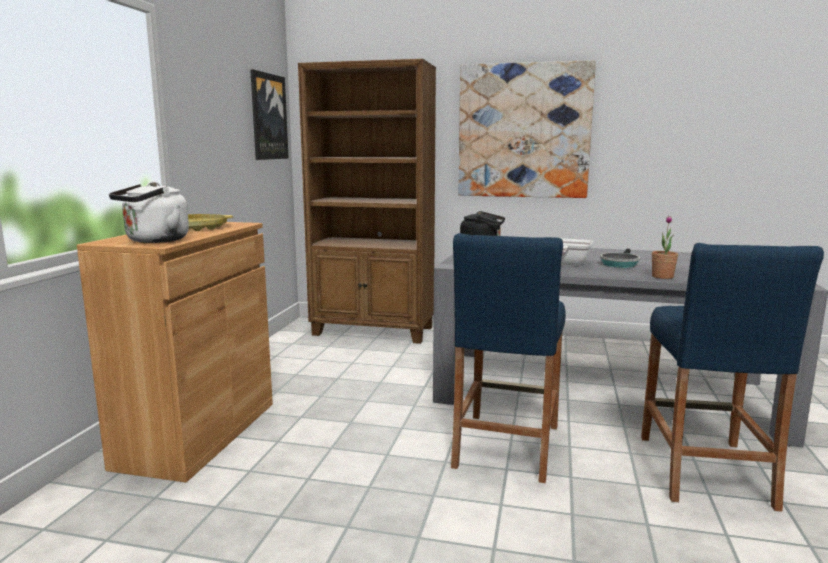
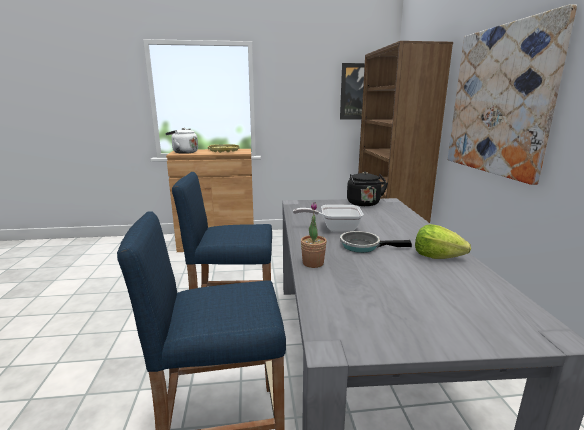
camera: 70 degrees right, 5 degrees up
(644, 255) = (437, 256): none -> lettuce

